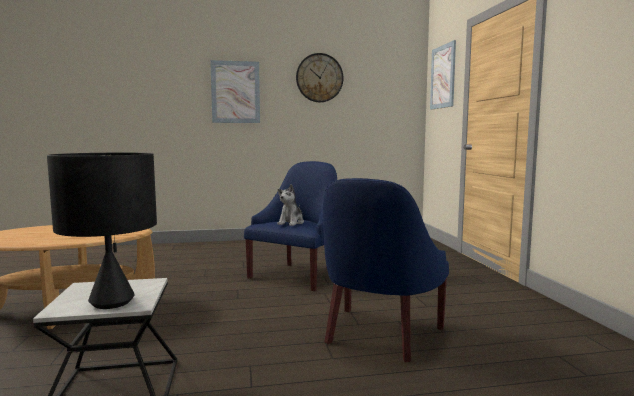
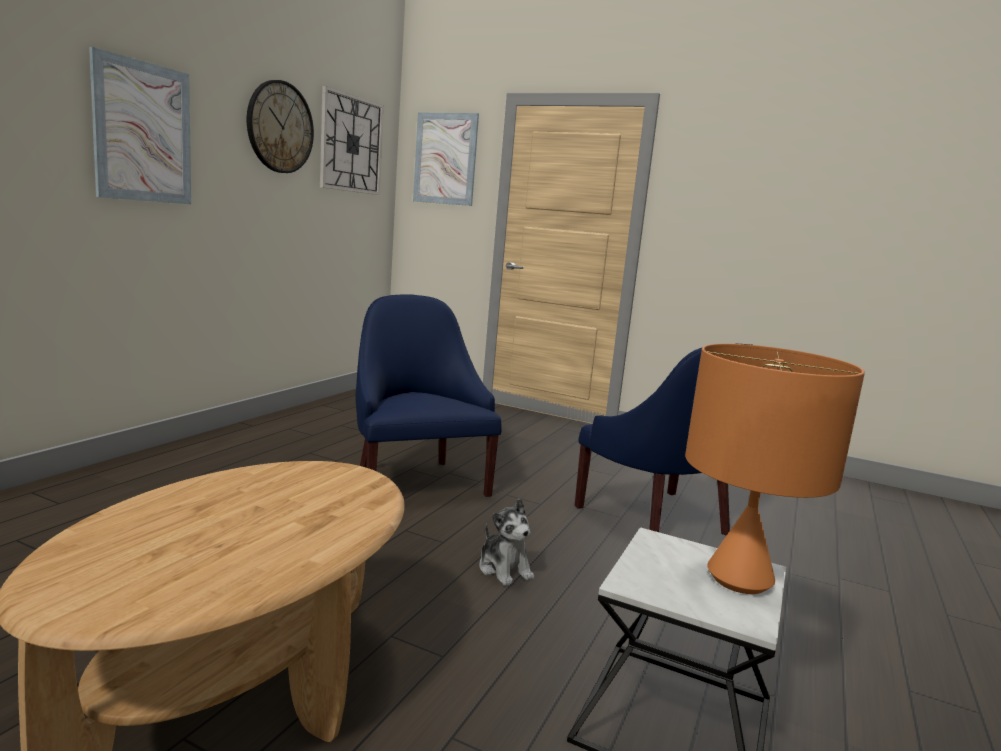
camera: 55 degrees left, 5 degrees up
(112, 303) = (739, 581): black table lamp -> orange table lamp
(291, 223) = (432, 401): plush toy -> plush toy (504, 569)
(378, 79) = (351, 144): none -> wall clock

